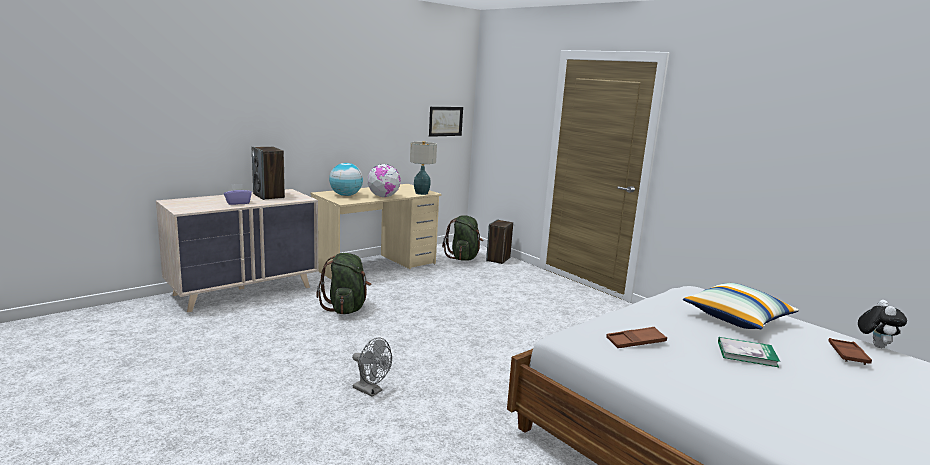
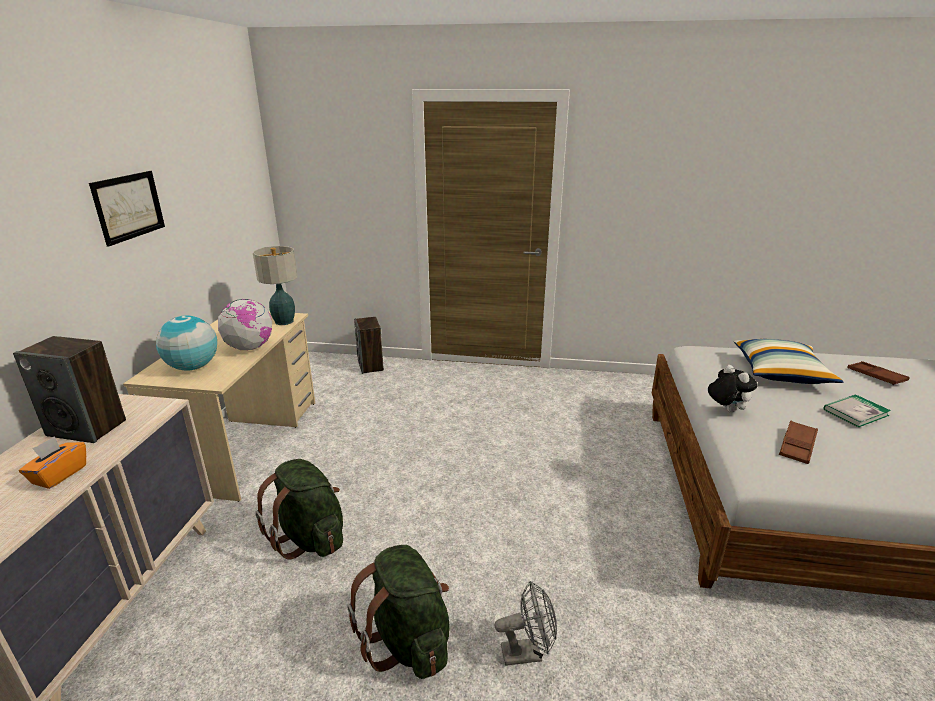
camera: 40 degrees left, 10 degrees up
(238, 203) = (59, 475): purple tissue box -> orange tissue box
(445, 121) = (248, 205): picture -> picture (129, 206)
(463, 258) = (333, 380): green backpack -> green backpack (408, 640)
(874, 345) = (859, 356): plush toy -> plush toy (725, 410)

